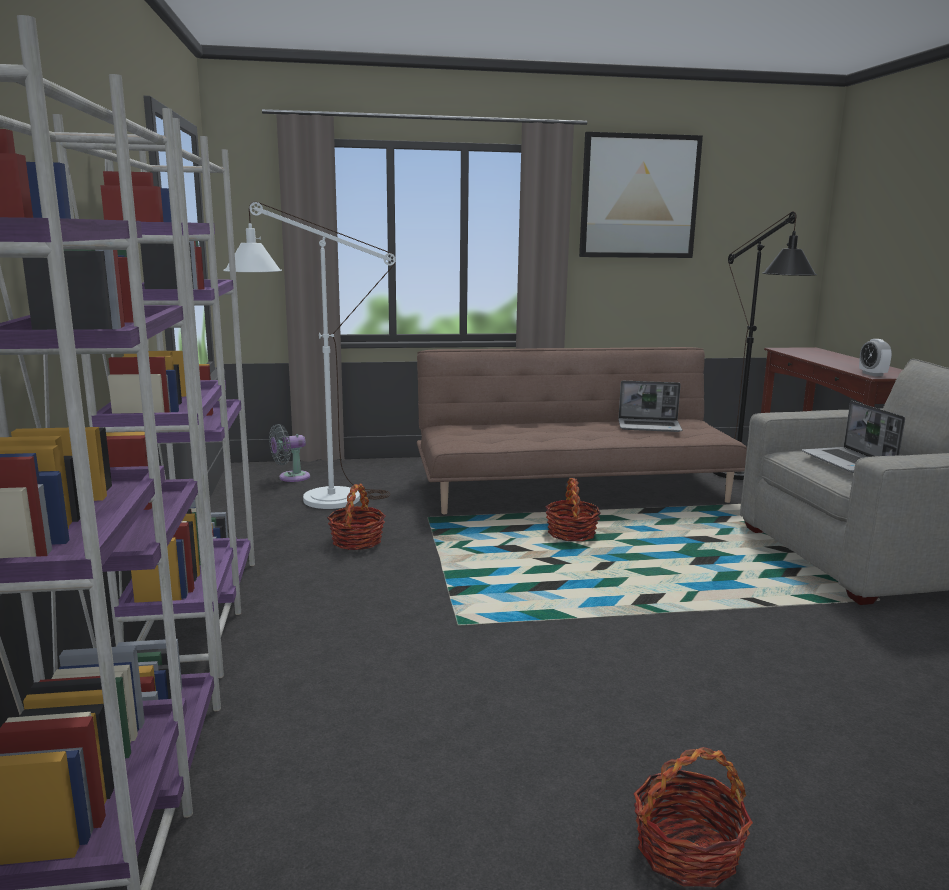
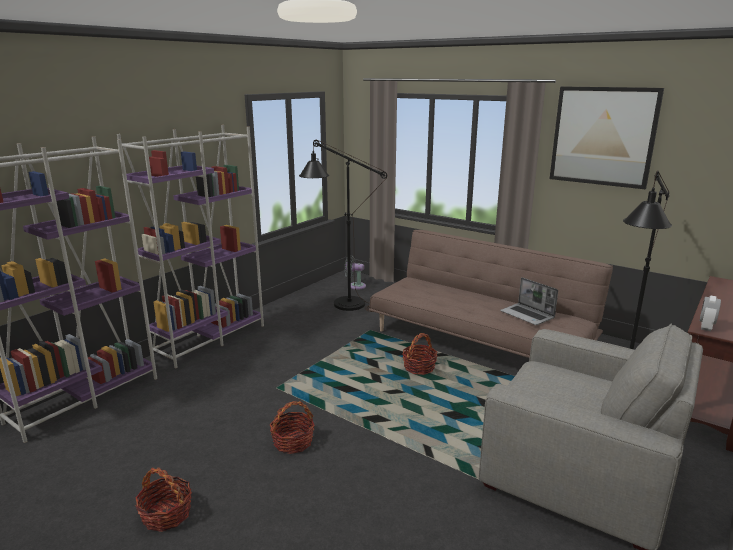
camera: 45 degrees right, 5 degrees up
(315, 501) = (341, 302): white floor lamp -> black floor lamp
(357, 541) = (317, 330): basket -> basket (293, 442)
(849, 462) = (547, 387): laptop -> none

